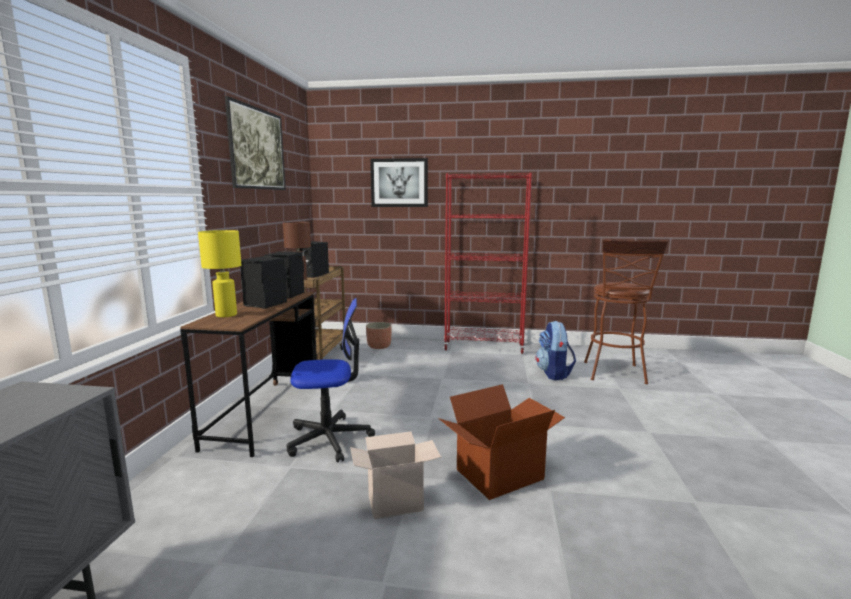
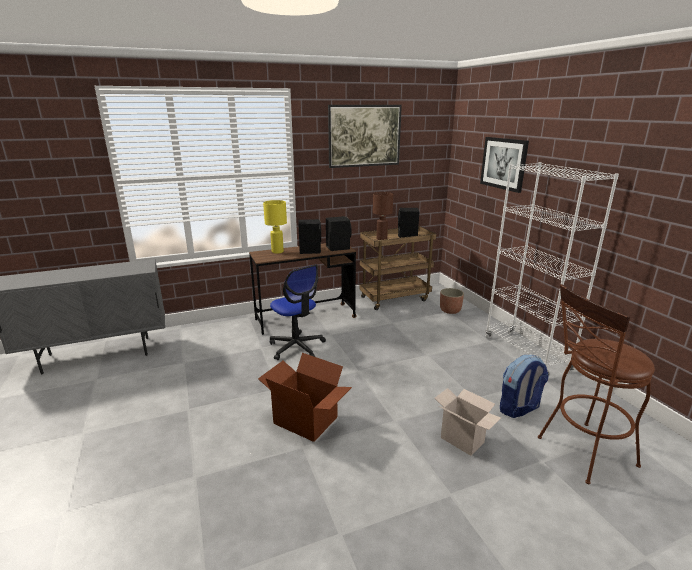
camera: 60 degrees right, 10 degrees up
(397, 502) = (250, 391): cardboard box -> cardboard box (463, 440)
(484, 347) = (526, 354): red bookcase -> white bookcase

